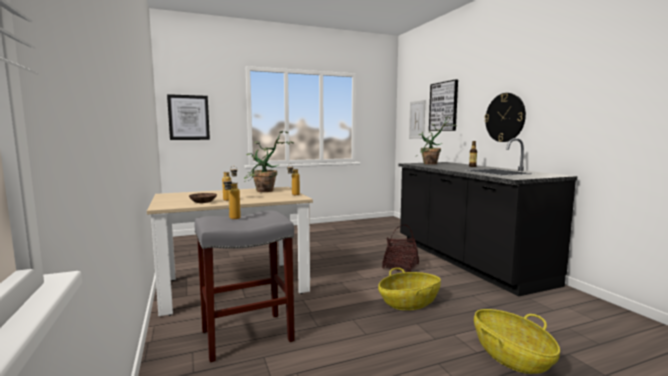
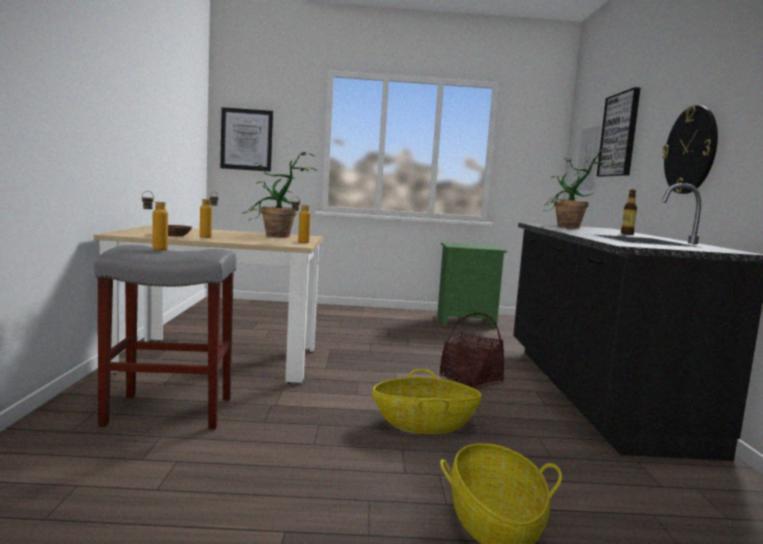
camera: 20 degrees right, 0 degrees up
(354, 226) = (466, 321): none -> green nightstand

